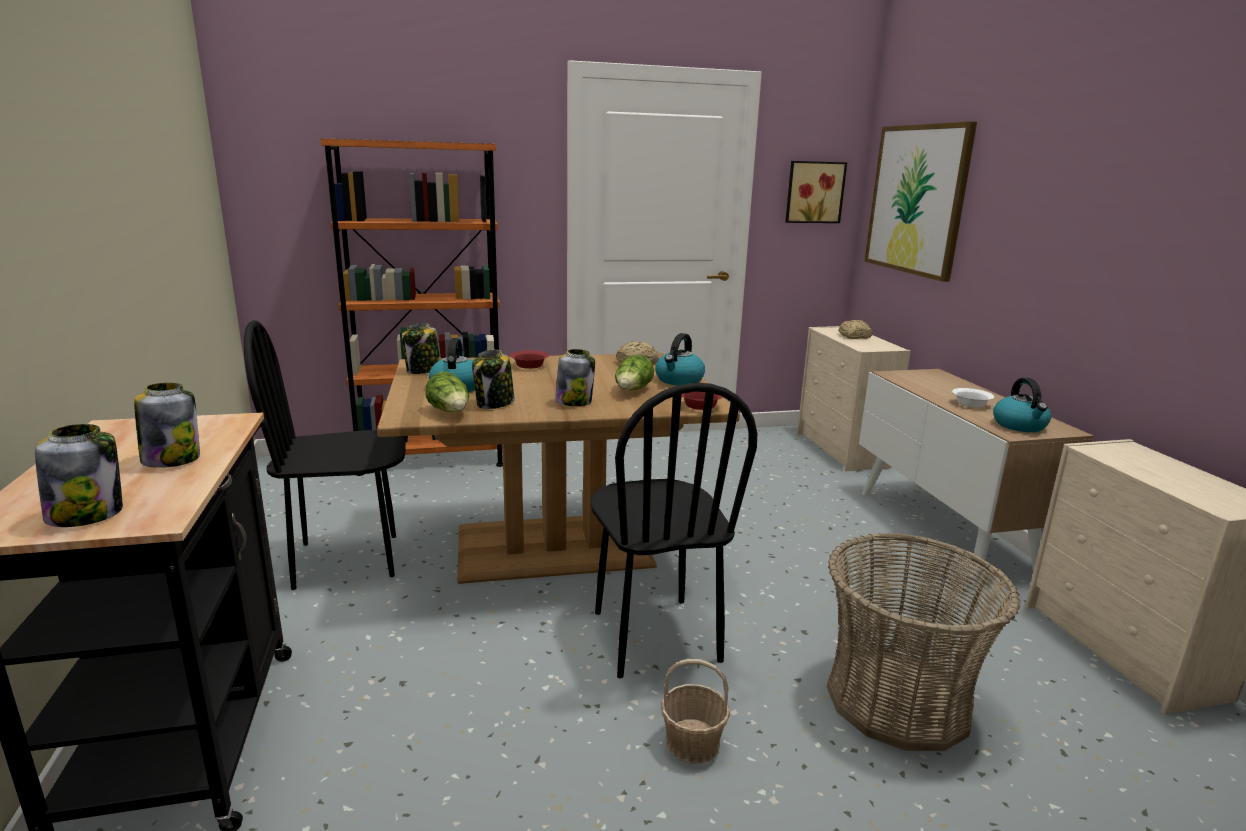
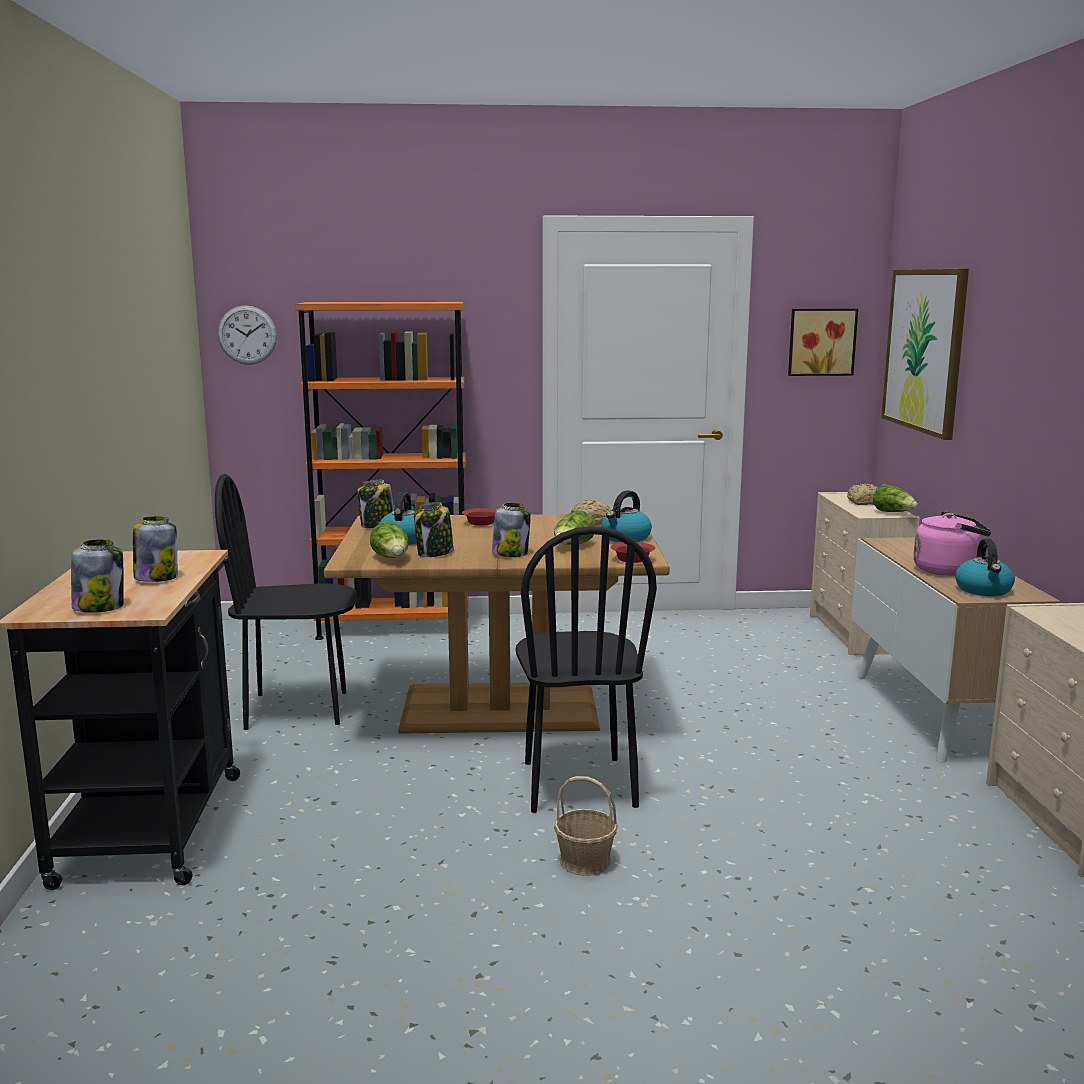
camera: 10 degrees right, 5 degrees down
(269, 172) = (247, 335): none -> wall clock
(887, 346) = (894, 513): none -> lettuce
(898, 699) = (801, 846): basket -> none
(972, 404) = (948, 570): white bowl -> pink kettle

